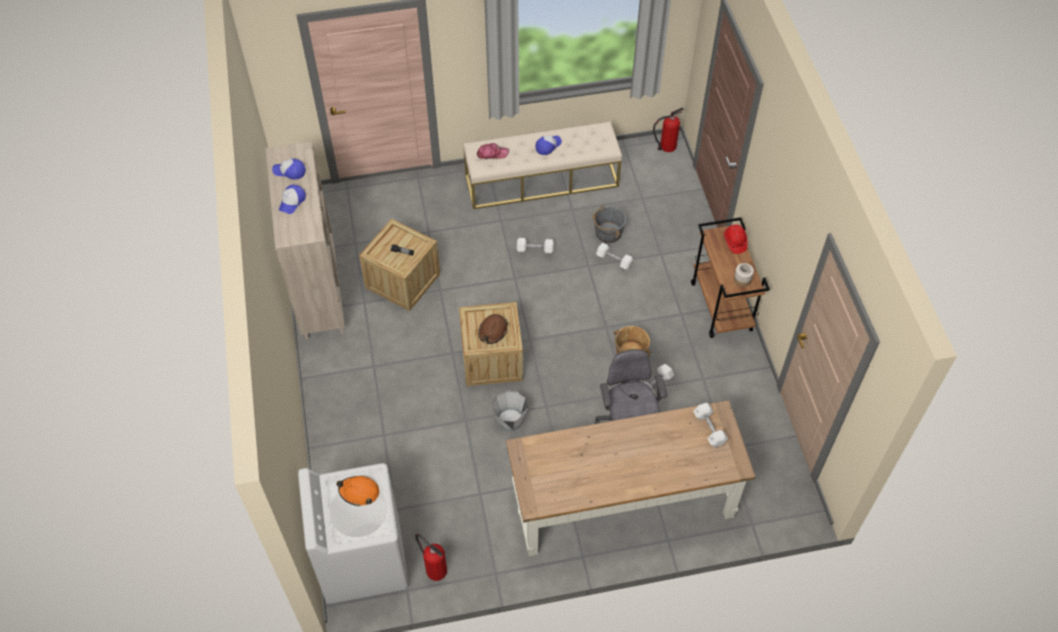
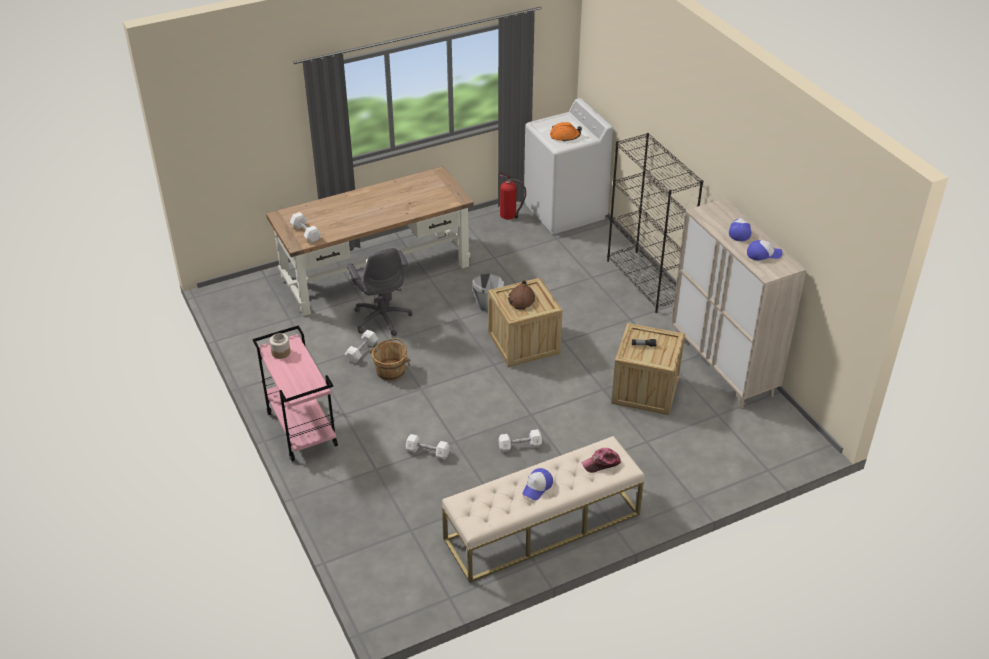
camera: 165 degrees right, 15 degrees down
(329, 415) = (646, 281): none -> black bookcase
(607, 233) = (442, 480): grey bucket -> none
(666, 147) = (391, 609): fire extinguisher -> none
(722, 307) = (301, 429): brown cart -> pink cart
(734, 242) = (290, 385): red hard hat -> none

